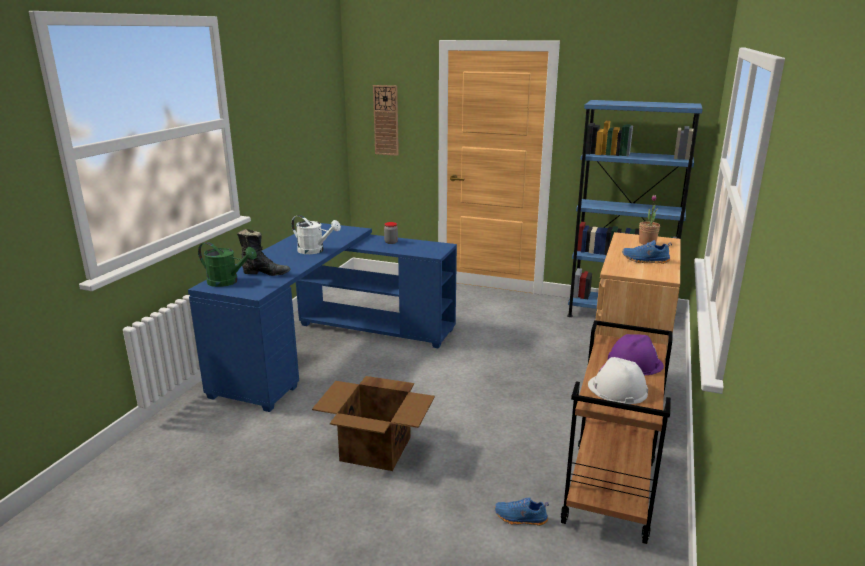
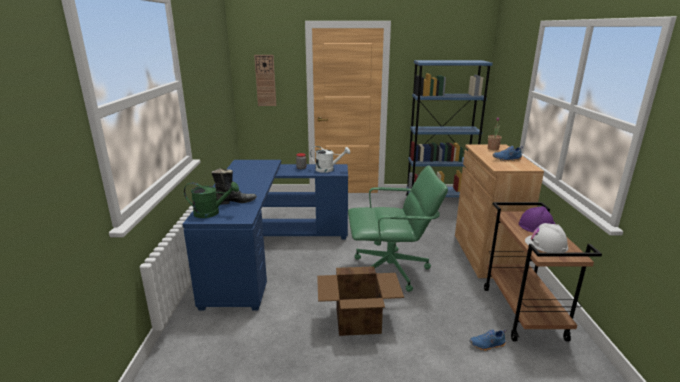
camera: 20 degrees left, 0 degrees up
(315, 251) = (256, 180): white watering can -> white watering can (328, 169)
(467, 399) = (391, 271): none -> green office chair

